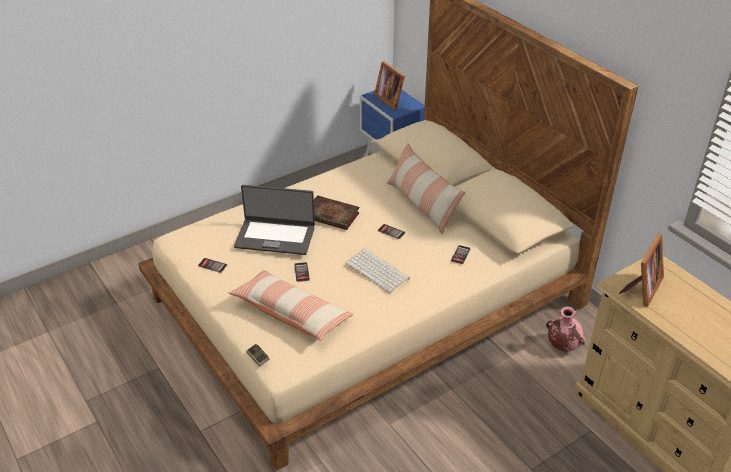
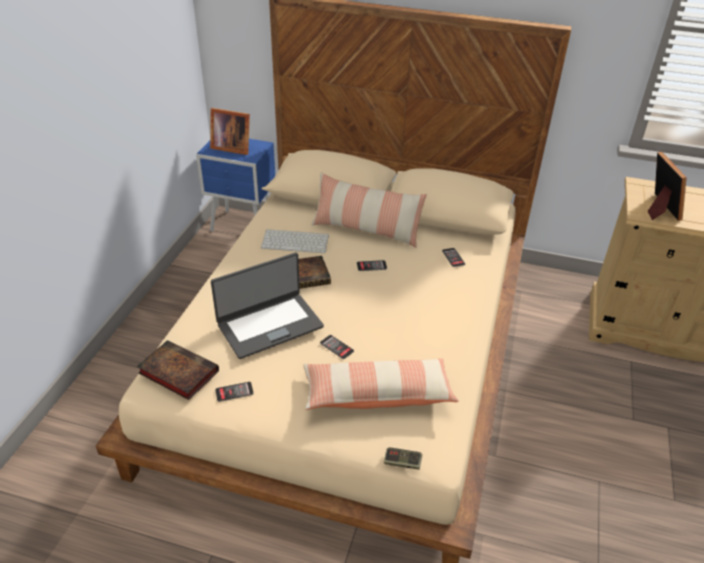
camera: 40 degrees left, 0 degrees up
(194, 237) = (177, 372): none -> book
(378, 271) = (406, 307): keyboard -> keyboard (296, 241)
(562, 345) = (538, 305): pink vase -> none

